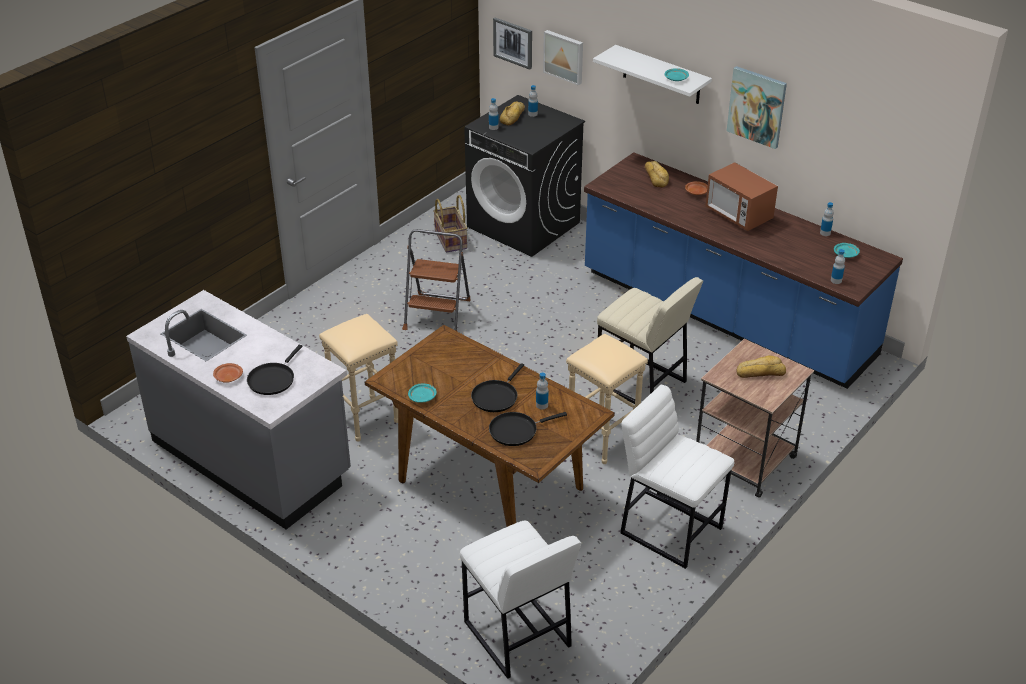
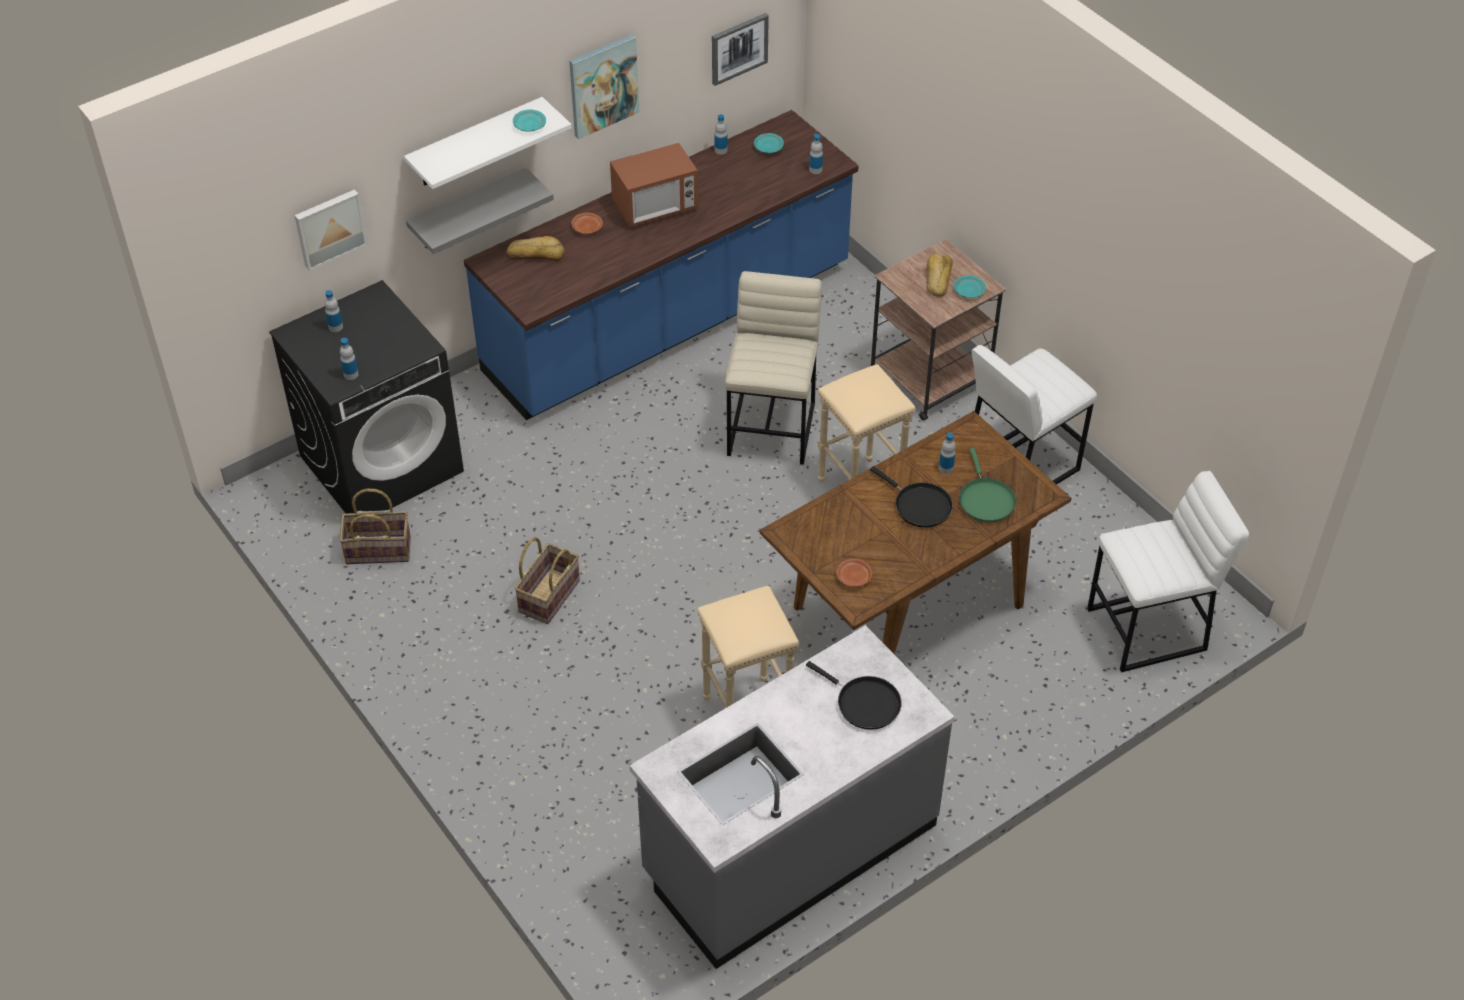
camera: 75 degrees left, 10 degrees up
(228, 377) = (846, 752): brown plate -> brown plate (853, 577)
(422, 397) = (901, 574): turquoise plate -> turquoise plate (968, 291)
(438, 312) = (548, 595): brown step ladder -> basket
(513, 43) = (242, 272): picture -> picture (738, 48)
(513, 116) = (331, 348): bread -> none
(516, 430) = (985, 499): black frying pan -> green frying pan
(643, 384) = (771, 427): beige chair -> beige chair turned 45 degrees counterclockwise
(647, 121) = (468, 210): none -> grey shelf

